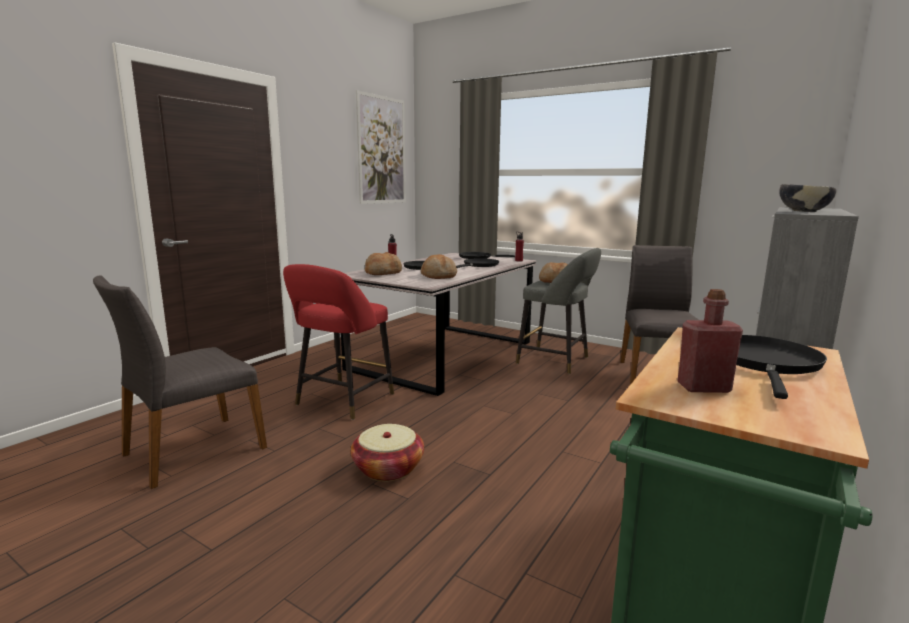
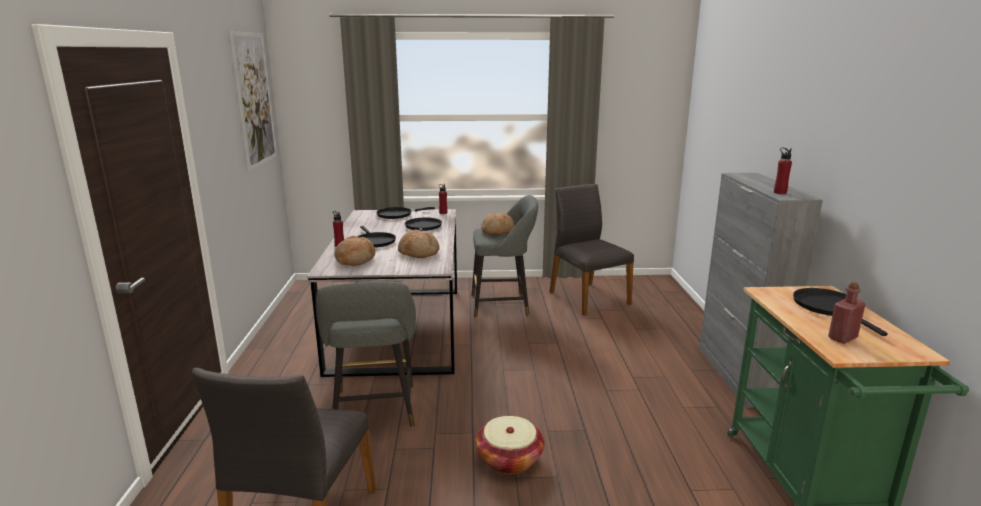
camera: 35 degrees left, 5 degrees up
(342, 401) = (374, 412): red stool -> grey stool
(803, 212) = (780, 193): bowl -> red bottle

